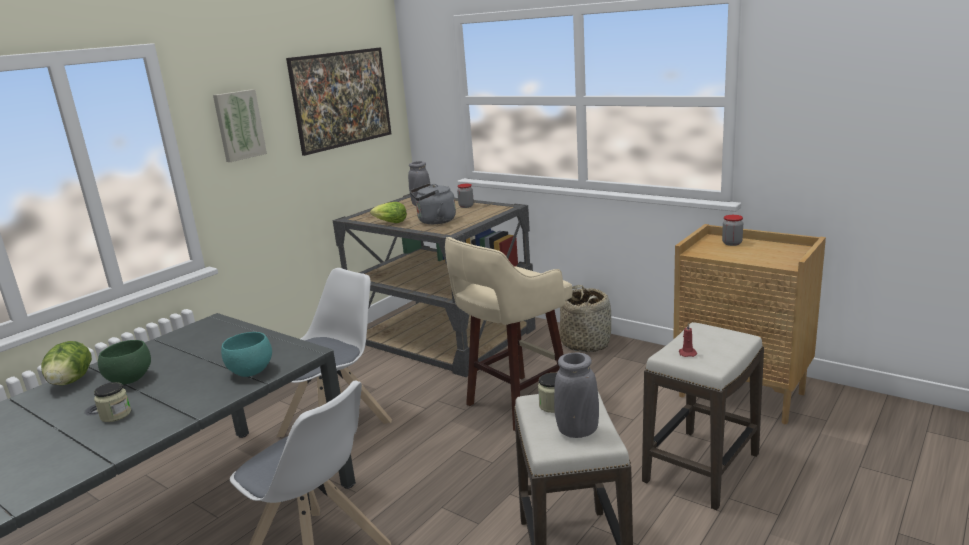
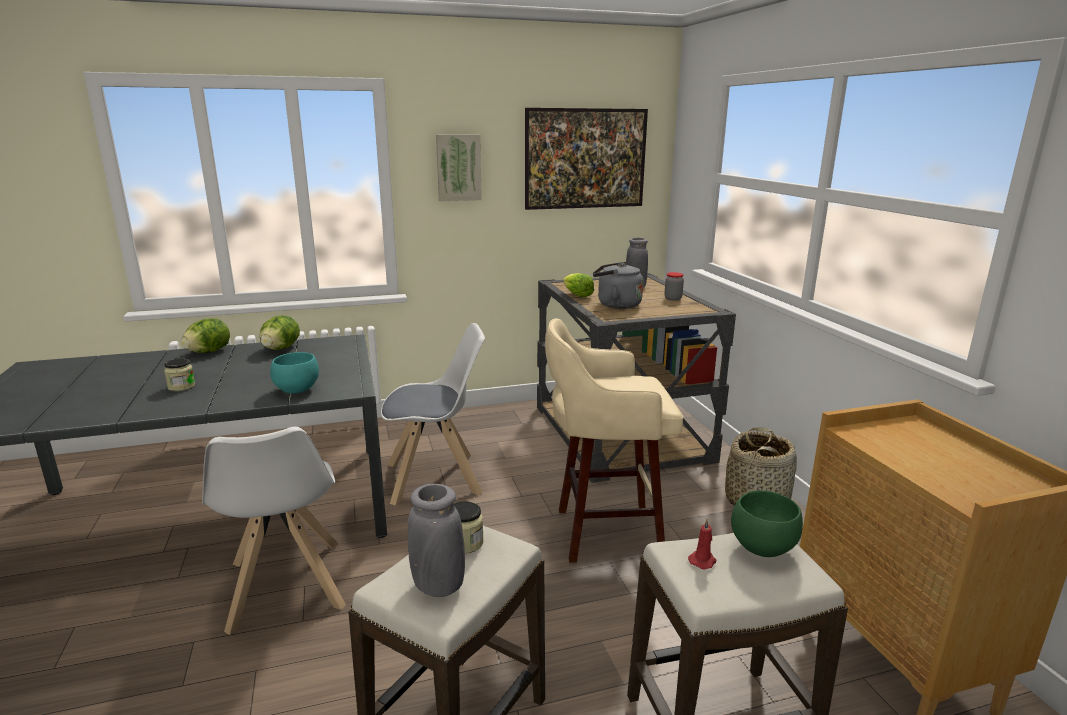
camera: 35 degrees right, 0 degrees up
(128, 380) = (232, 364): green bowl -> green bowl (760, 547)
(153, 351) = (280, 348): none -> lettuce
(732, 243) = (930, 439): jar -> none

